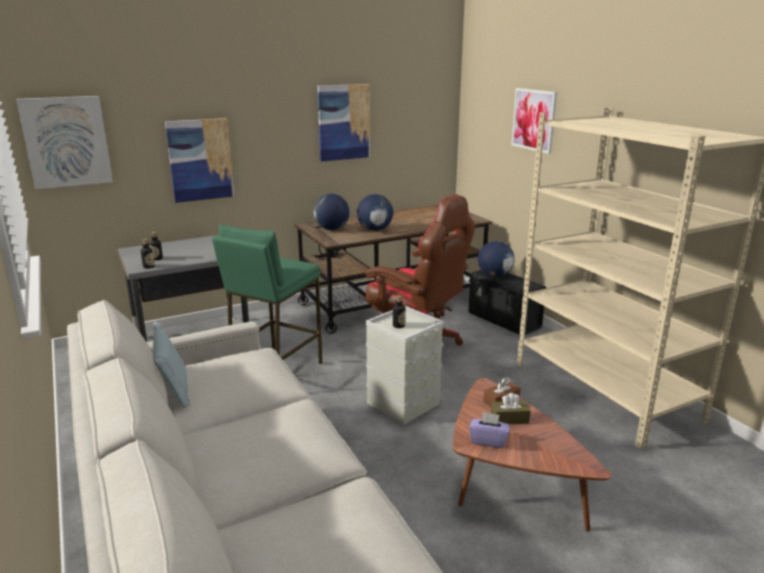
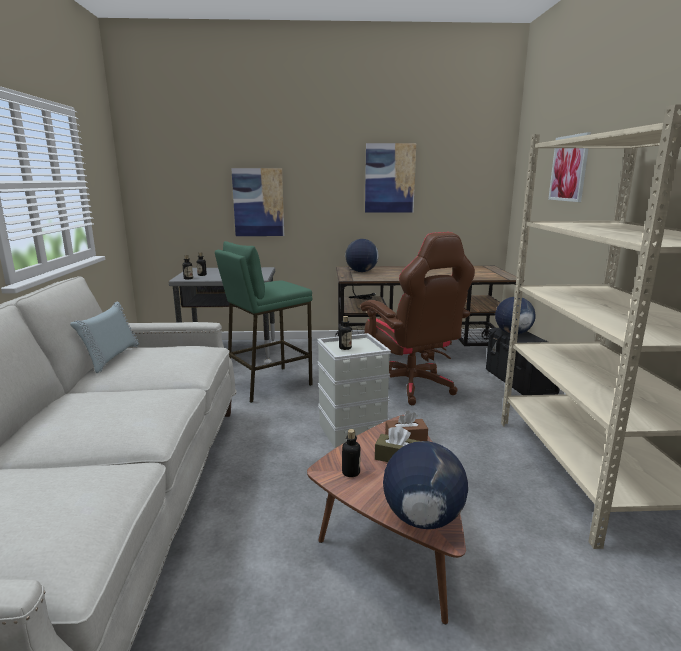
camera: 25 degrees right, 5 degrees down
(66, 142) = (158, 179): picture -> none
(374, 230) = (398, 275): globe -> globe (422, 518)
(488, 440) = (351, 472): purple tissue box -> bottle

